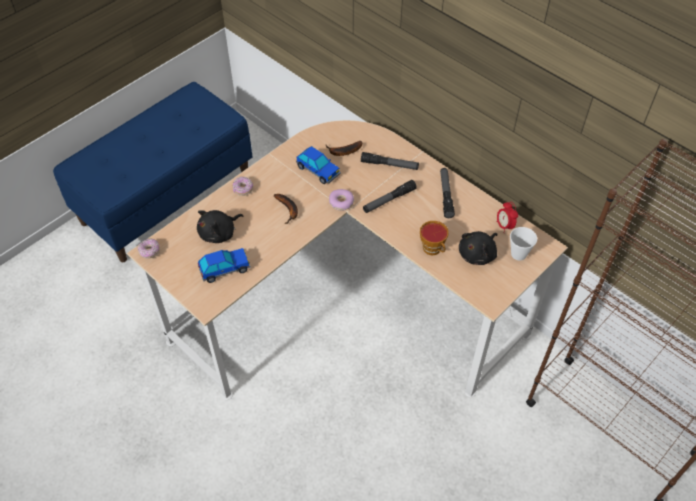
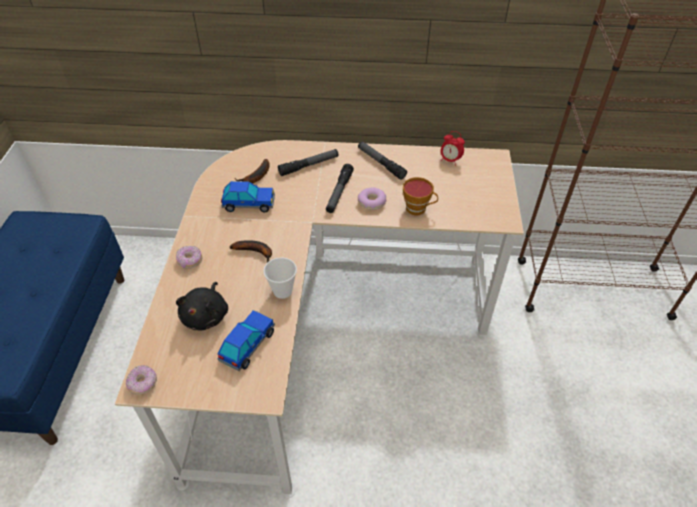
camera: 40 degrees left, 5 degrees down
(341, 203) = (300, 218): donut -> donut (372, 202)
(478, 254) = (455, 192): black plush toy -> none
(518, 254) = (483, 174): cup -> cup (282, 291)

